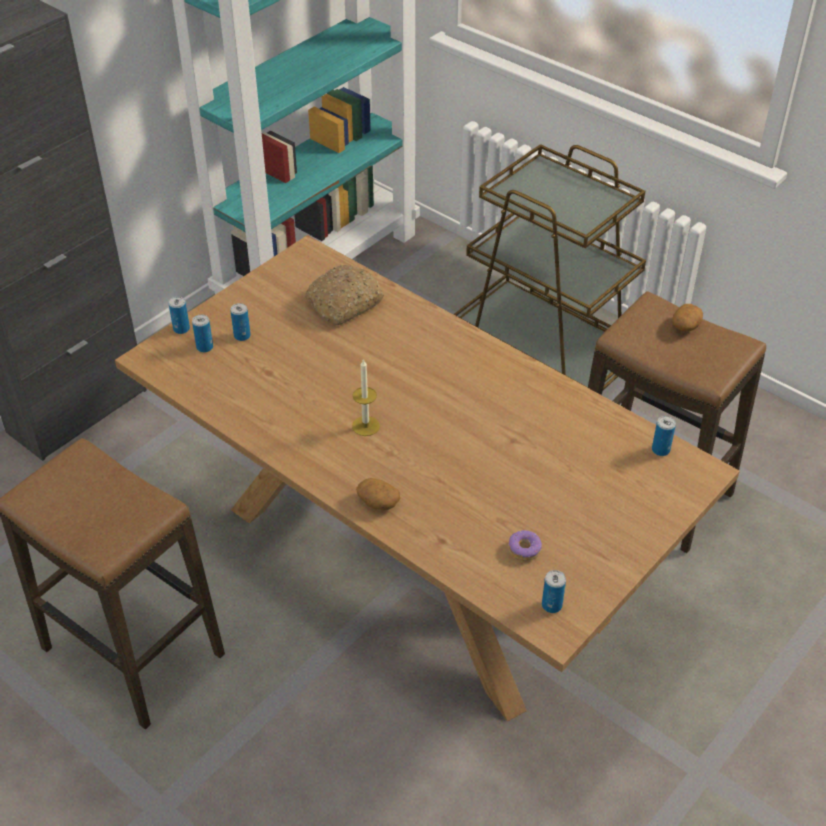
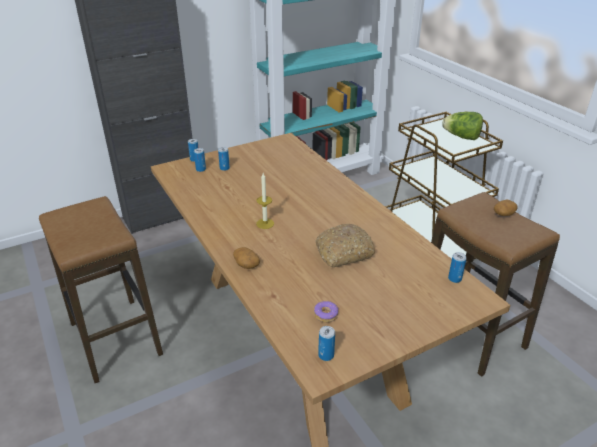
camera: 20 degrees right, 10 degrees down
(344, 303) = (291, 164): bread -> bread (343, 253)
(580, 192) = (461, 137): none -> lettuce

